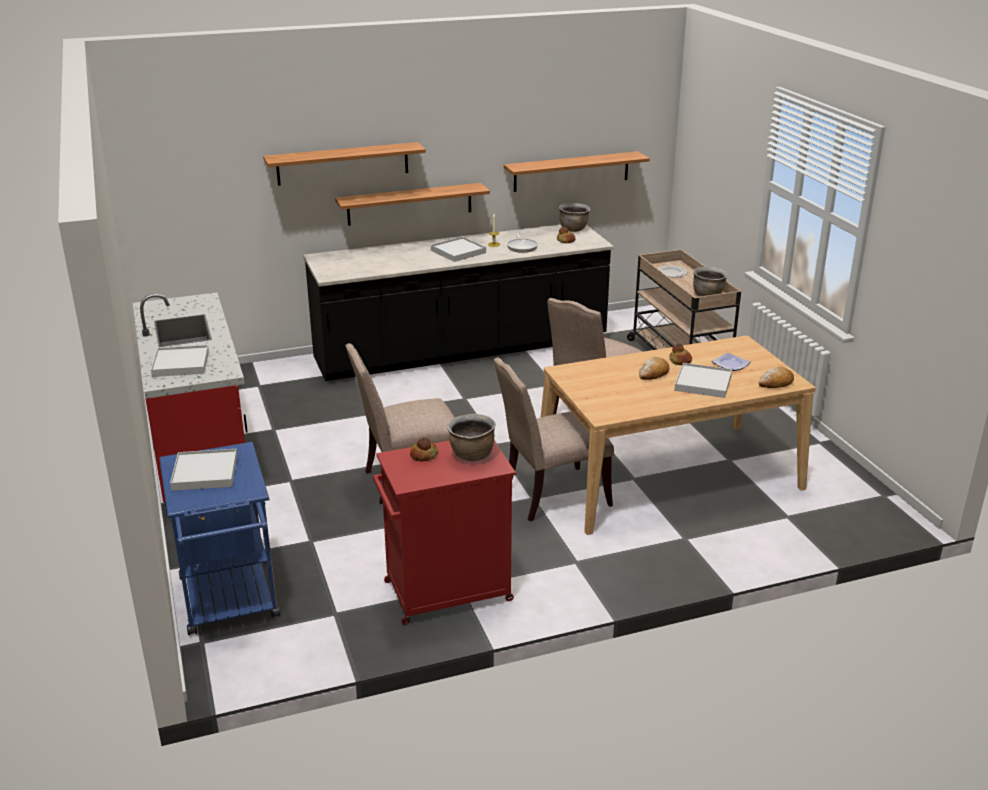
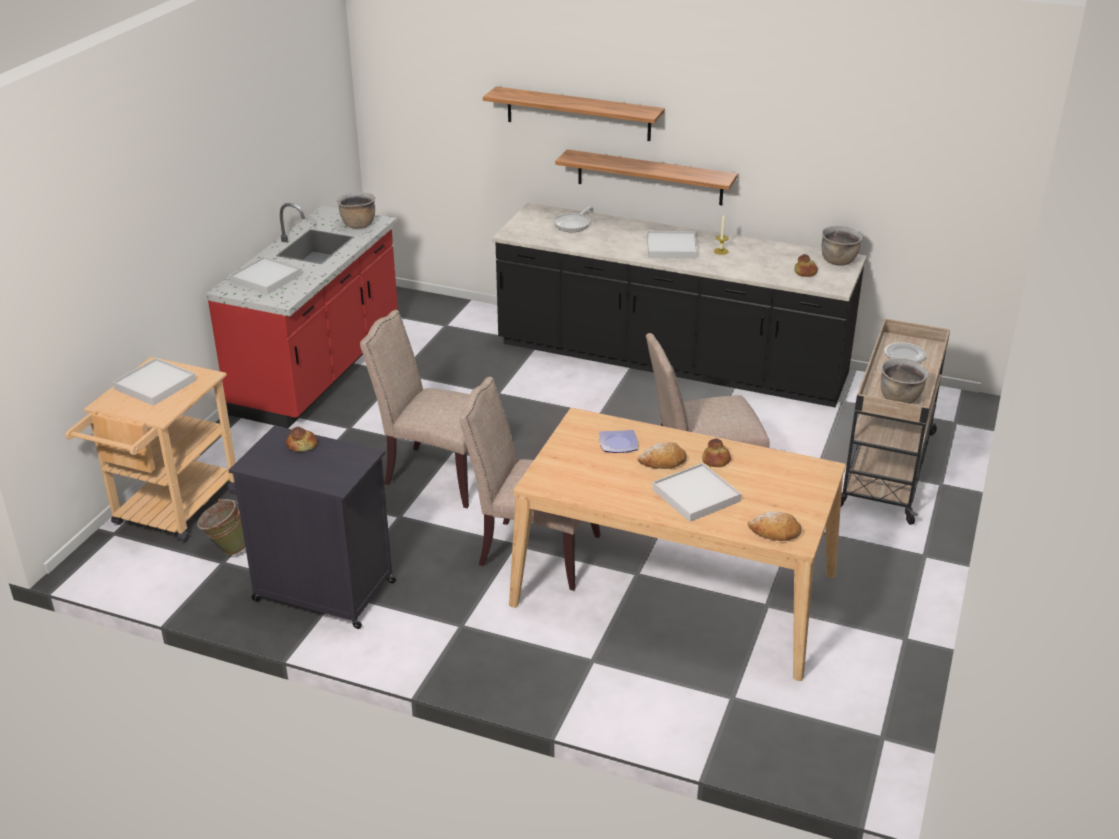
camera: 40 degrees right, 5 degrees up
(230, 603) = (170, 512): blue cart -> beige cart
(324, 603) = (227, 549): none -> green bucket
(445, 592) = (321, 591): red cabinet -> black cabinet
(471, 455) = (336, 464): brown cooking pot -> brown cooking pot (358, 225)
(522, 247) = (745, 264): frying pan -> frying pan (573, 224)
(571, 171) = (859, 188): shelf -> none
(731, 365) = (762, 489): plate -> plate (617, 444)

